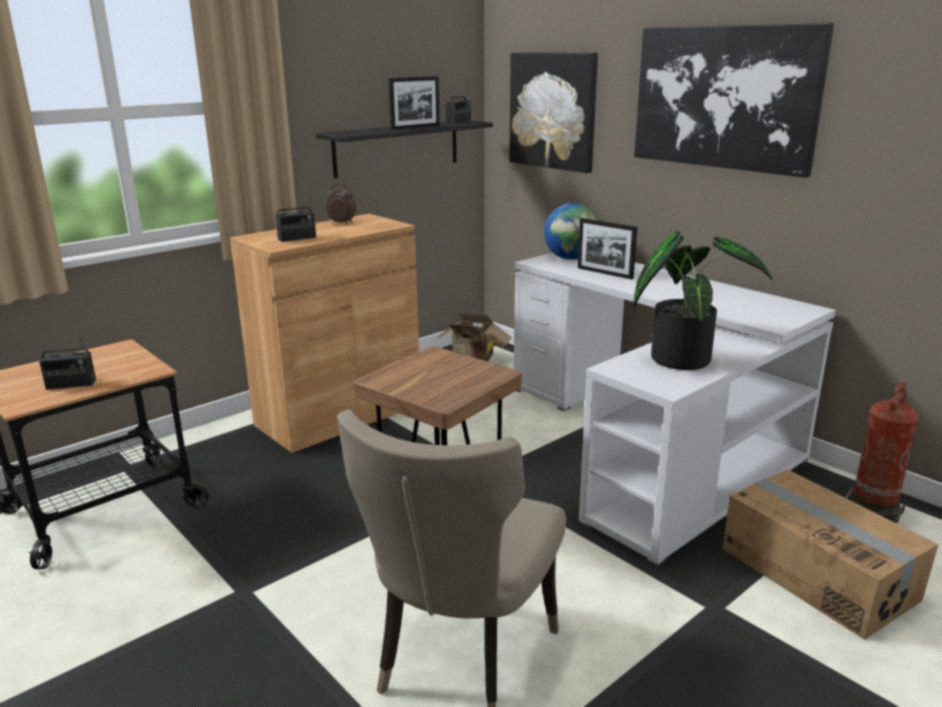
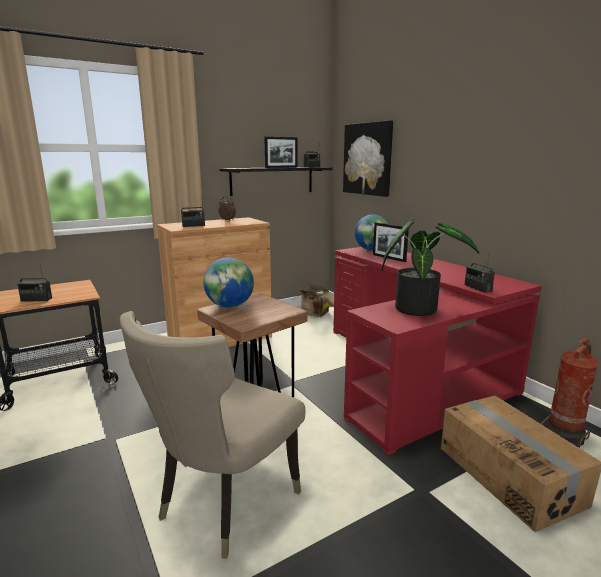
camera: 10 degrees right, 5 degrees down
(401, 372) = (230, 306): none -> globe
(653, 444) = (413, 373): white desk -> red desk
(724, 97) = (468, 142): picture -> none
(754, 320) = (477, 288): none -> radio

